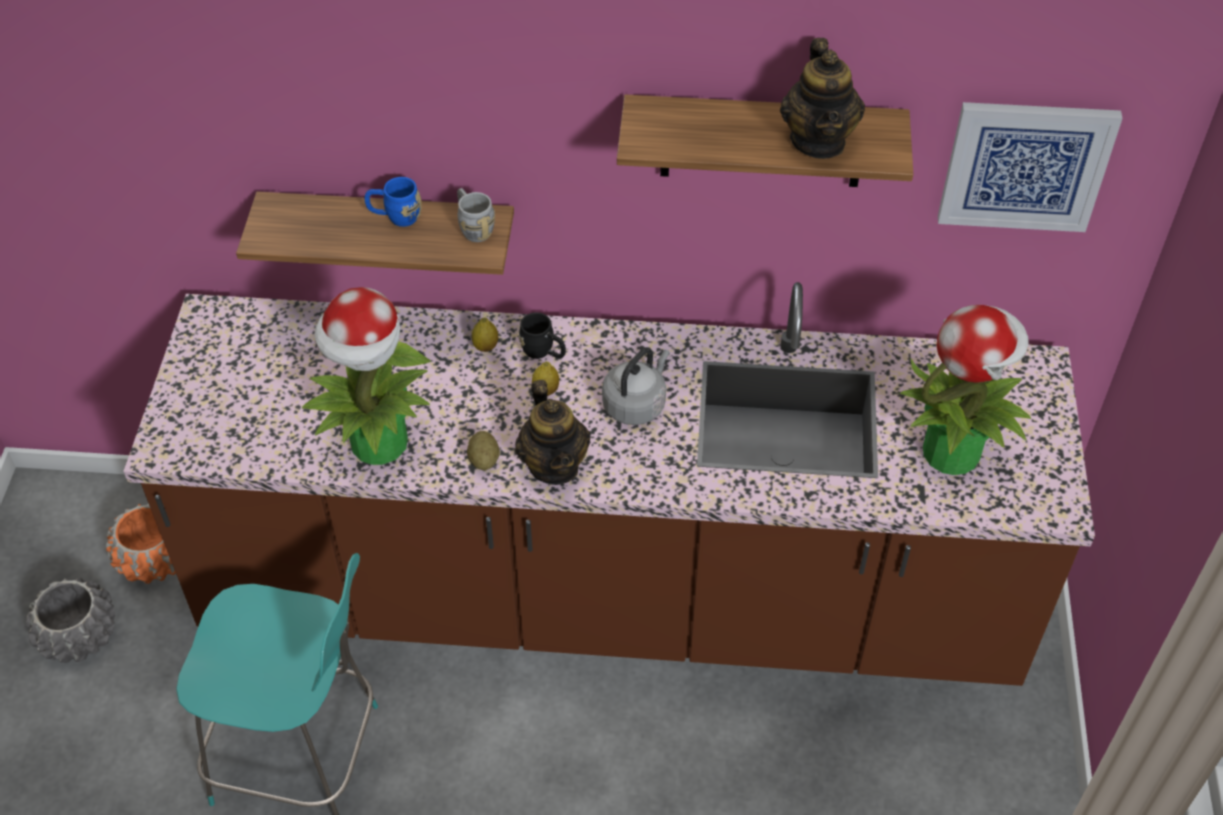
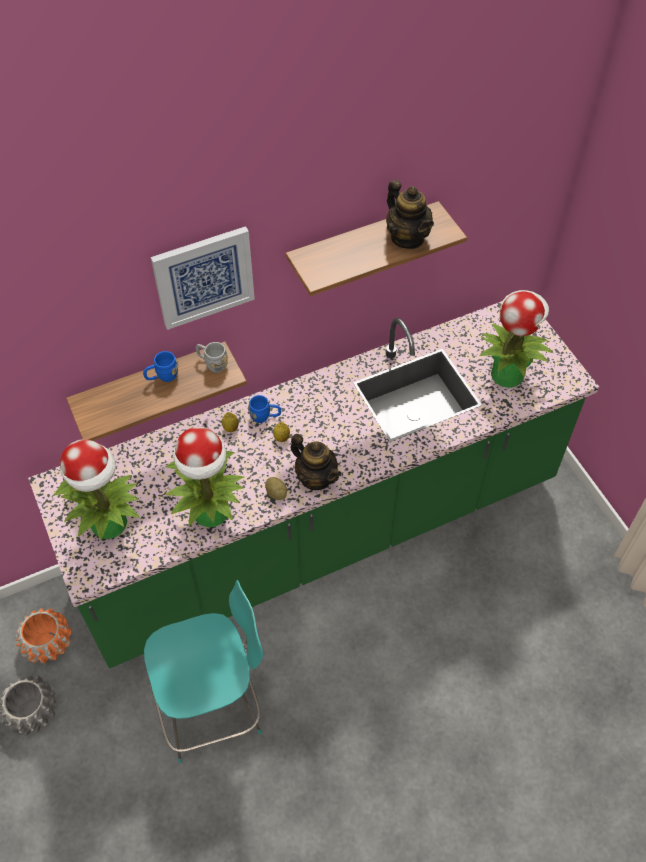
camera: 30 degrees left, 5 degrees up
(241, 396) = (110, 523): none -> potted plant
(543, 352) = (265, 417): black mug -> blue mug
(611, 598) = (323, 533): brown counter -> green counter
(636, 404) = (335, 423): grey kettle -> none
(1025, 165) = (497, 207): picture -> picture (203, 277)

